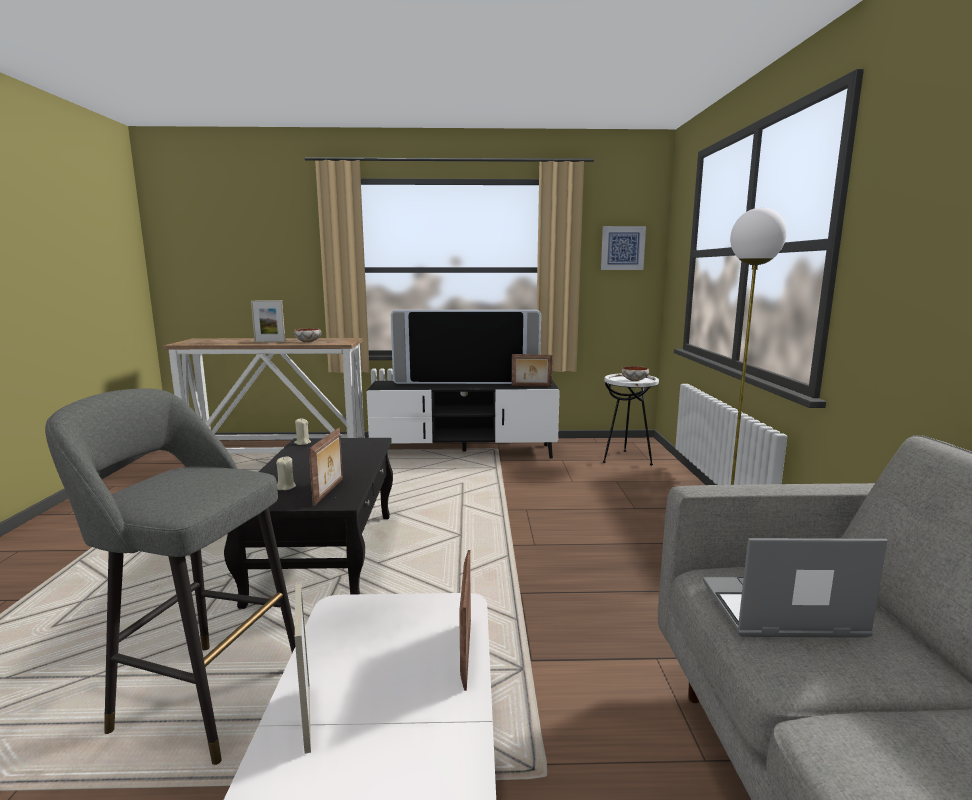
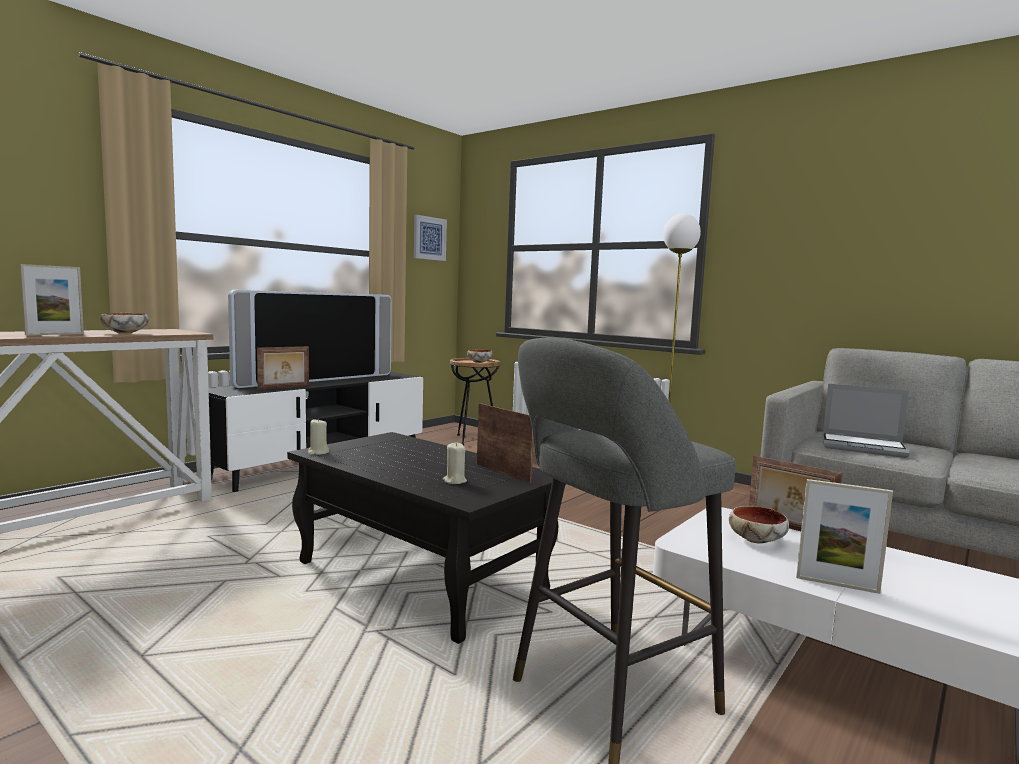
camera: 50 degrees left, 5 degrees down
(399, 641) = (756, 539): none -> bowl
(531, 386) = (391, 376): picture frame -> picture frame (284, 388)
(626, 459) = (472, 440): white side table -> brown side table
(779, 611) = (864, 447): laptop -> laptop turned 105 degrees counterclockwise

